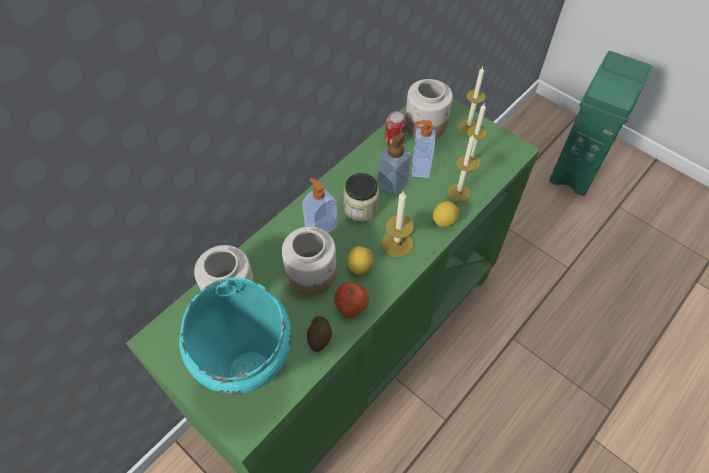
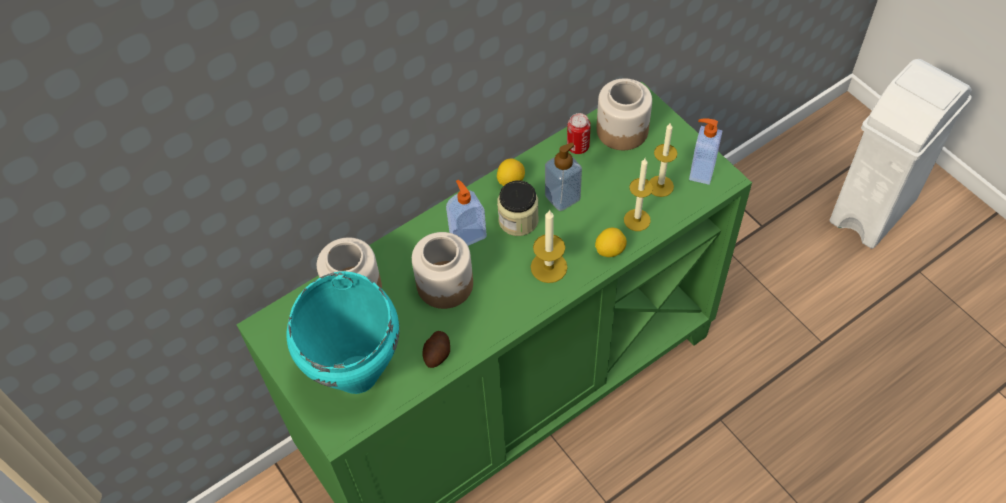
camera: 15 degrees right, 0 degrees up
(351, 305) = (479, 326): apple -> none
(360, 266) = (500, 286): lemon -> lemon (510, 181)
(419, 168) = (599, 183): soap dispenser -> soap dispenser (701, 171)
(468, 127) = (672, 142): candle -> none
(576, 169) = (874, 210): green trash can -> white trash can

